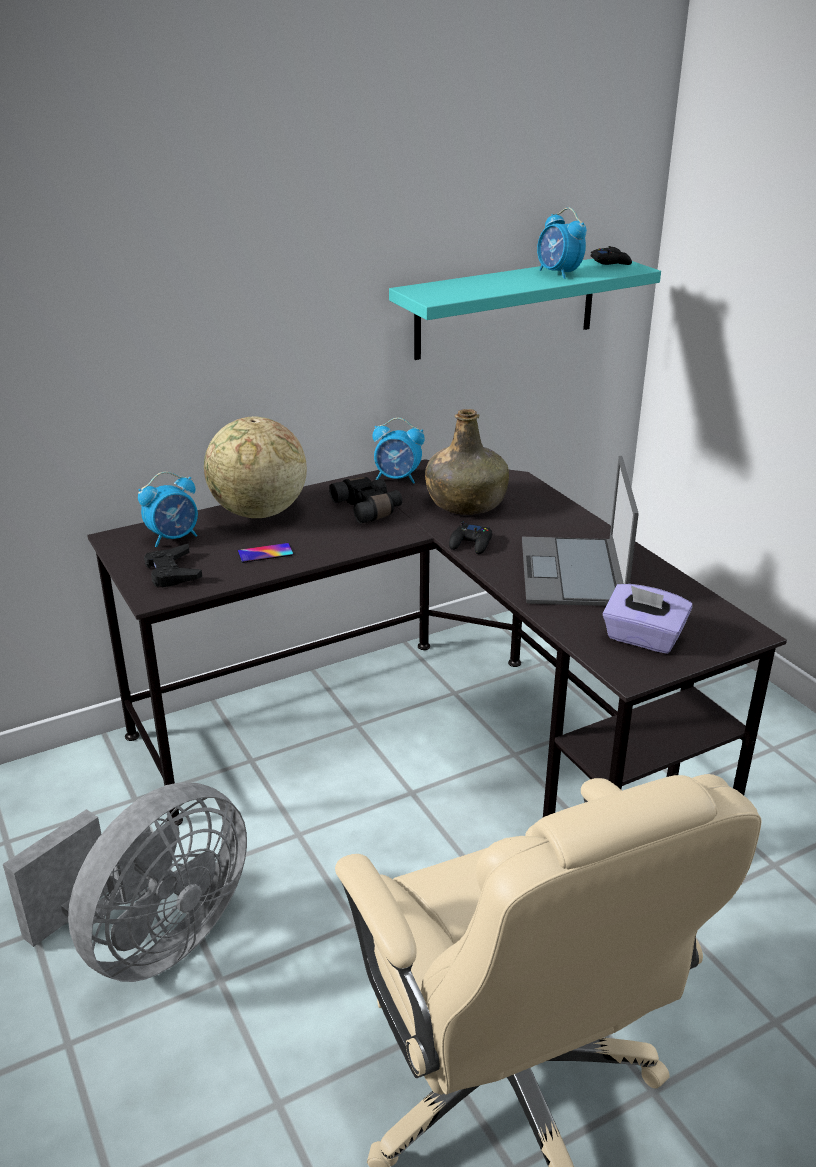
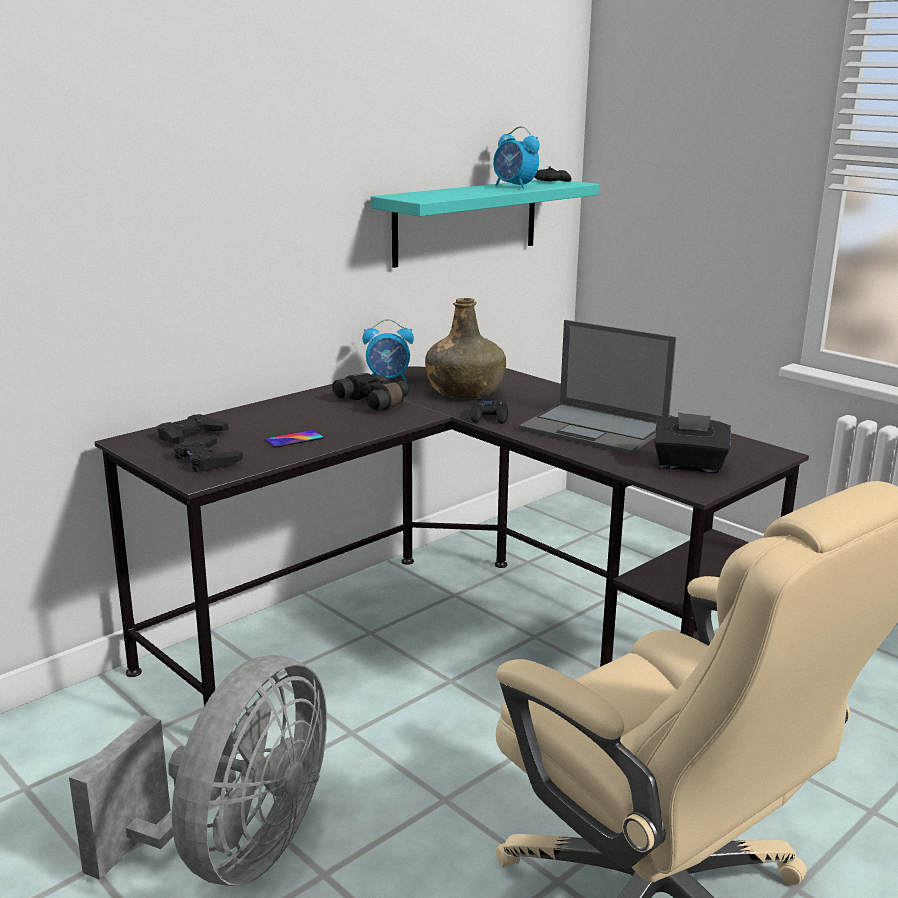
camera: 15 degrees left, 10 degrees down
(174, 538) = (191, 436): alarm clock -> black game controller
(258, 513) = (267, 412): globe -> none
(572, 573) = (596, 429): laptop -> laptop turned 45 degrees counterclockwise
(643, 638) = (689, 465): purple tissue box -> black tissue box

